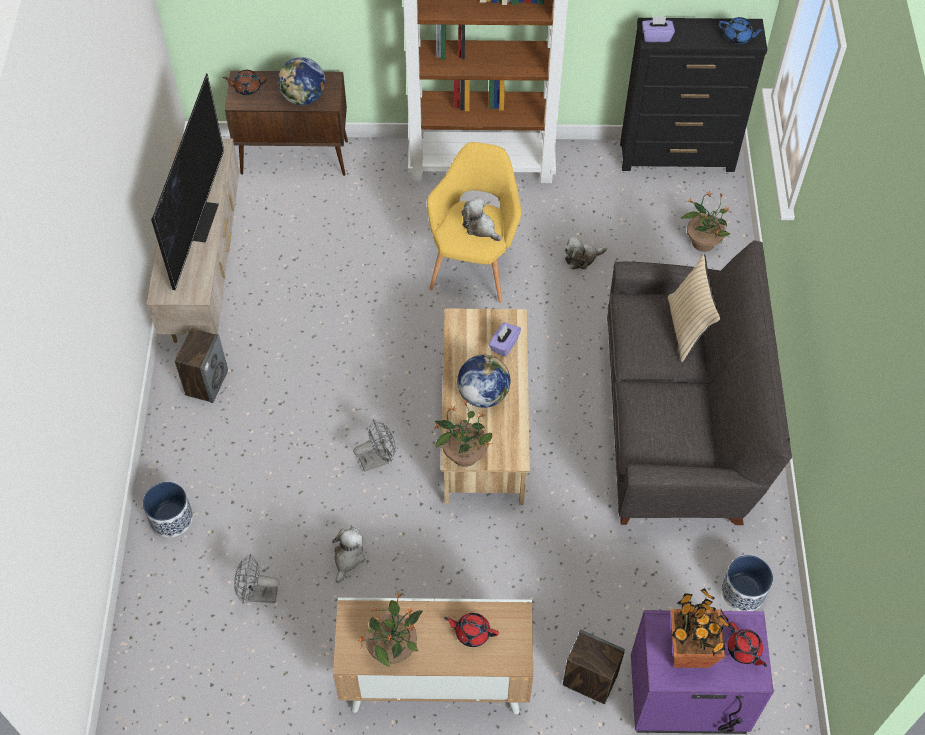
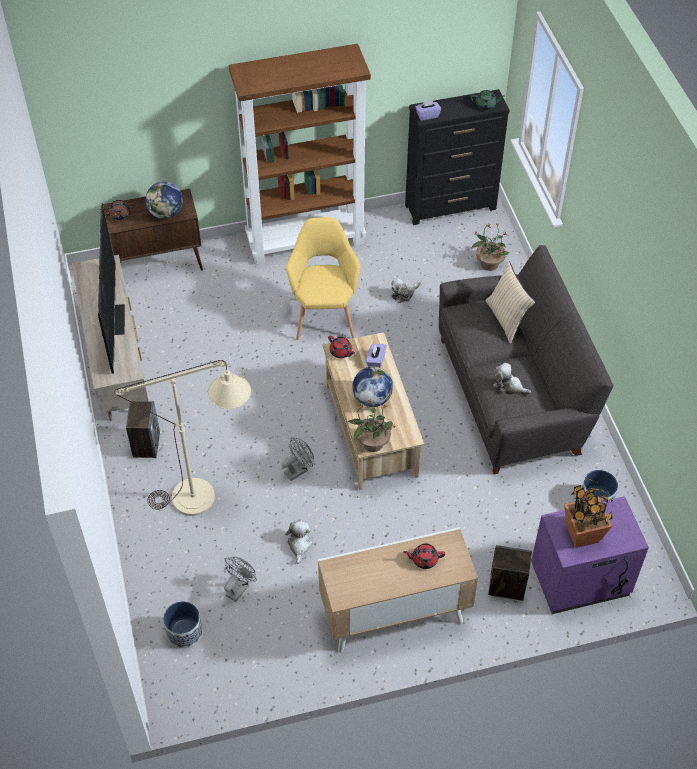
camera: 15 degrees left, 5 degrees down
(171, 518) = (152, 549): planter -> planter (184, 632)
(255, 467) = (206, 497): none -> beige floor lamp
(257, 595) = (239, 587): grey fan -> grey fan turned 135 degrees clockwise
(393, 647) = (370, 583): potted plant -> none
(480, 227) = (330, 281): plush toy -> plush toy (509, 386)
(738, 37) = (486, 105): blue teapot -> green teapot
(744, 650) = (619, 525): red teapot -> red teapot (341, 352)

